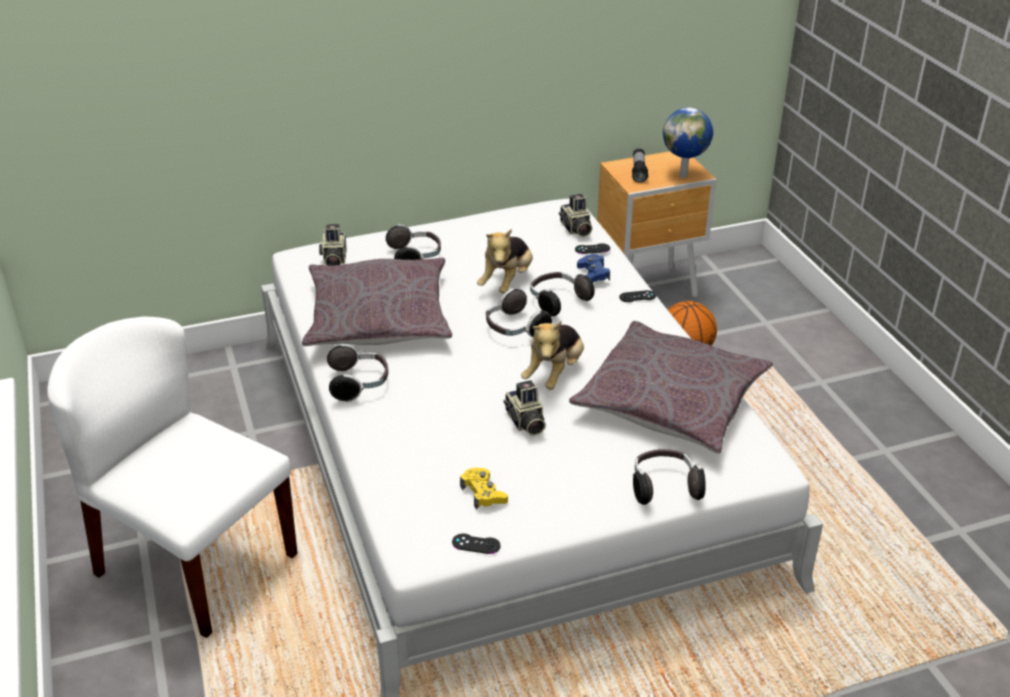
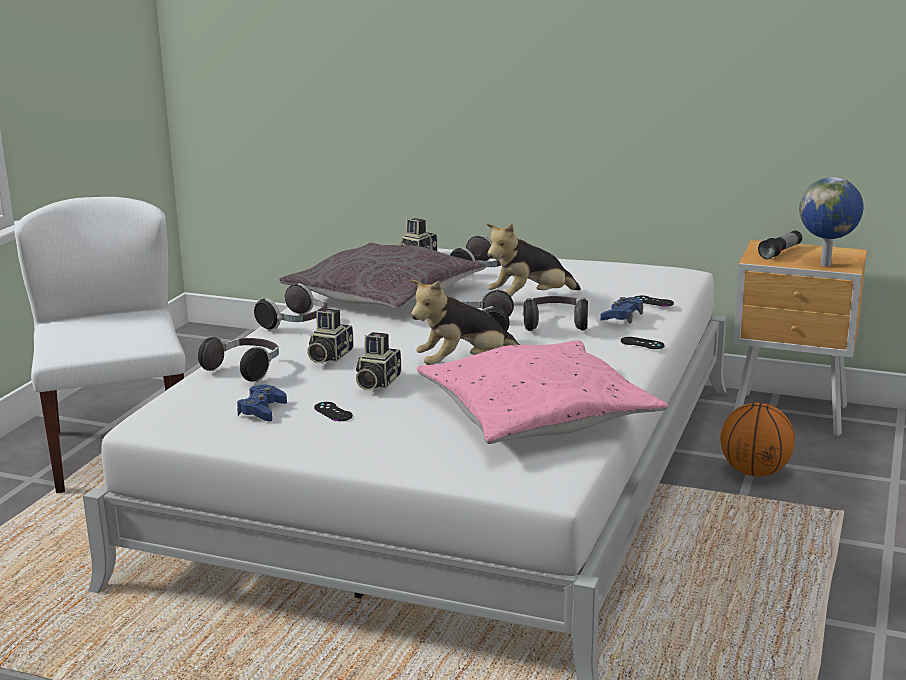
camera: 40 degrees right, 15 degrees down
(476, 544) = (198, 434): black game controller -> black game controller (333, 412)
(483, 493) = (262, 410): yellow game controller -> blue game controller
(575, 229) = (661, 286): camera -> camera (328, 356)
(664, 487) = (417, 461): headphones -> headphones (245, 370)
(671, 401) = (537, 414): grey pillow -> pink pillow

